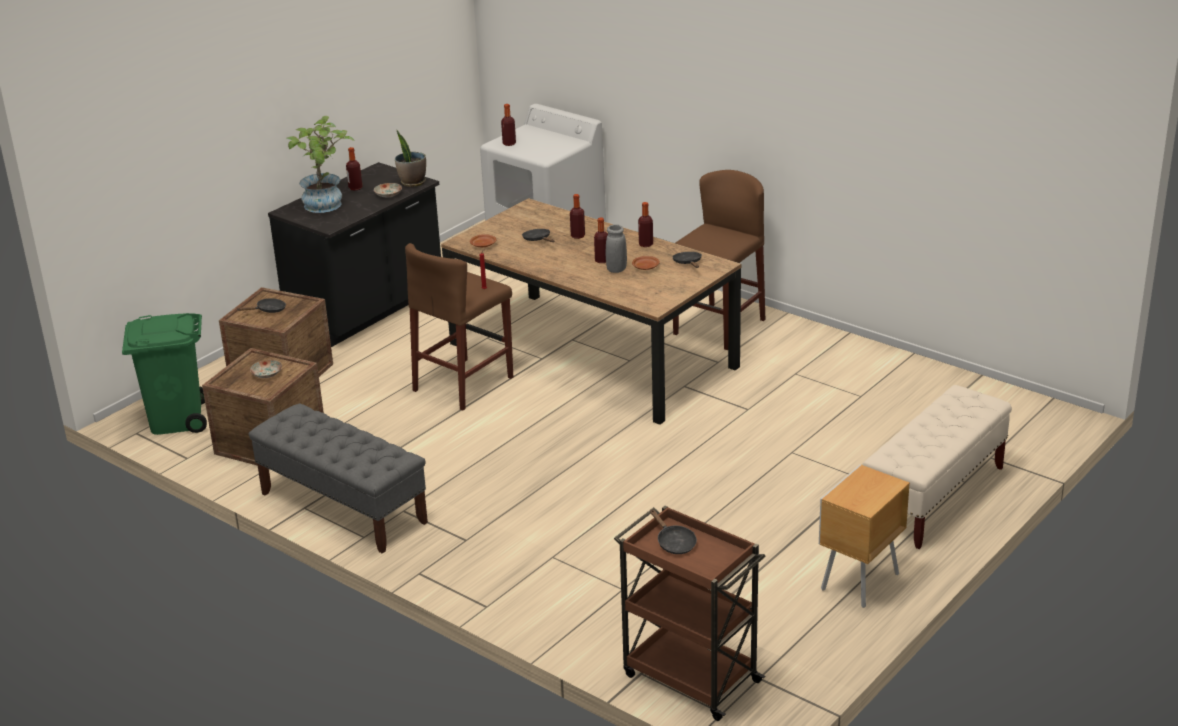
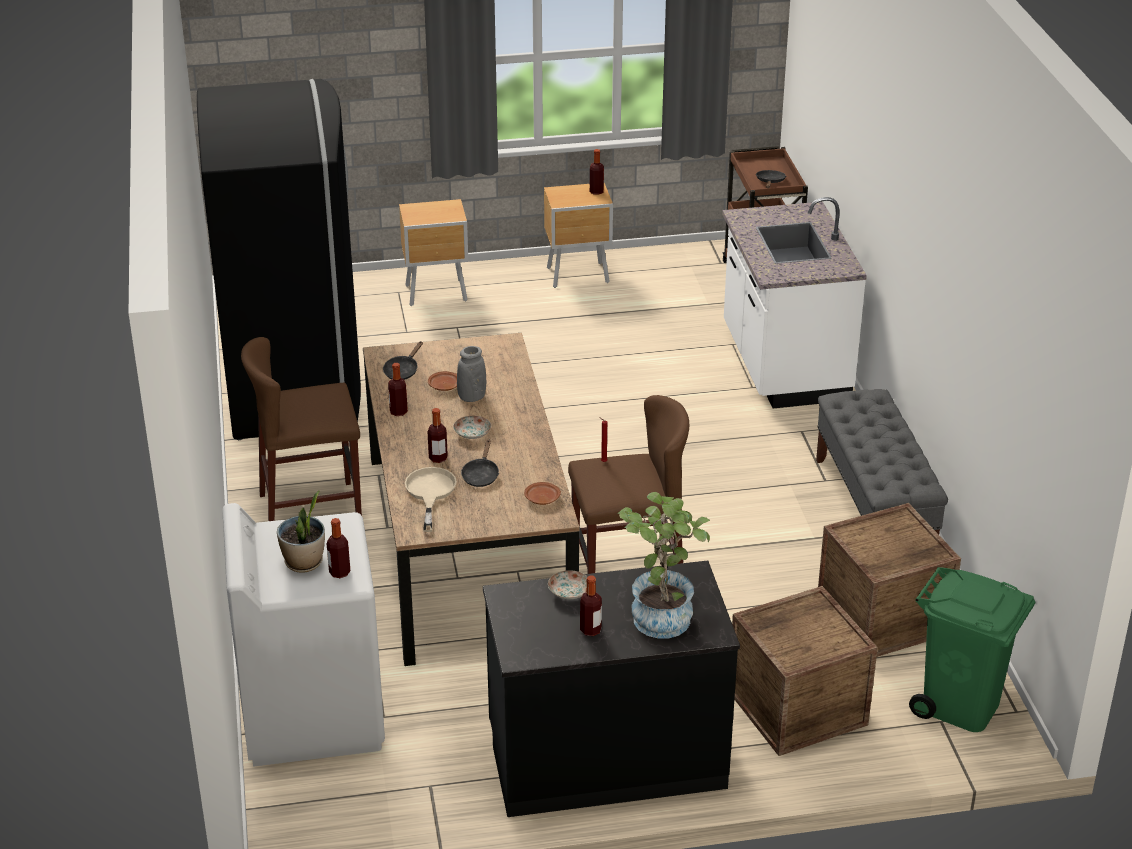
camera: 140 degrees left, 5 degrees up
(267, 374) = (884, 541): plate -> plate (472, 433)
(268, 310) = (808, 635): black frying pan -> none
(412, 182) = (515, 600): potted plant -> potted plant (304, 562)
(551, 592) = (783, 365): none -> white counter
(552, 221) = (430, 493): none -> beige frying pan
(602, 260) = (466, 415): bottle -> bottle (596, 191)
(880, 379) = (293, 386): none -> black fridge
(933, 497) = (438, 294): beige bench -> brown nightstand

